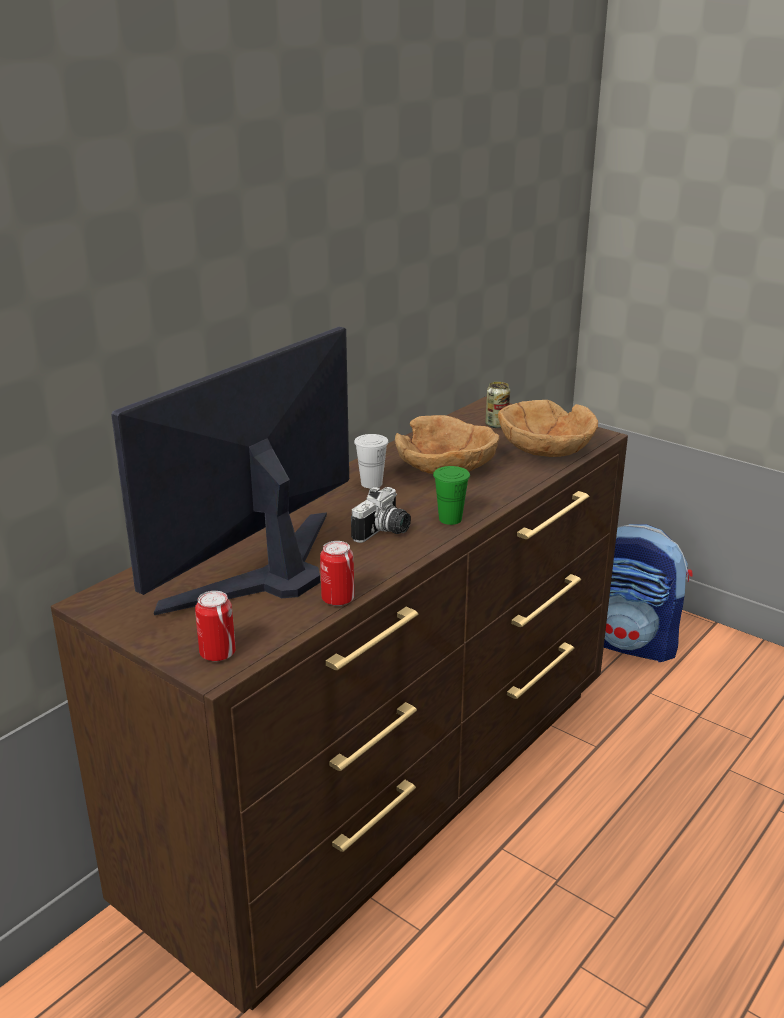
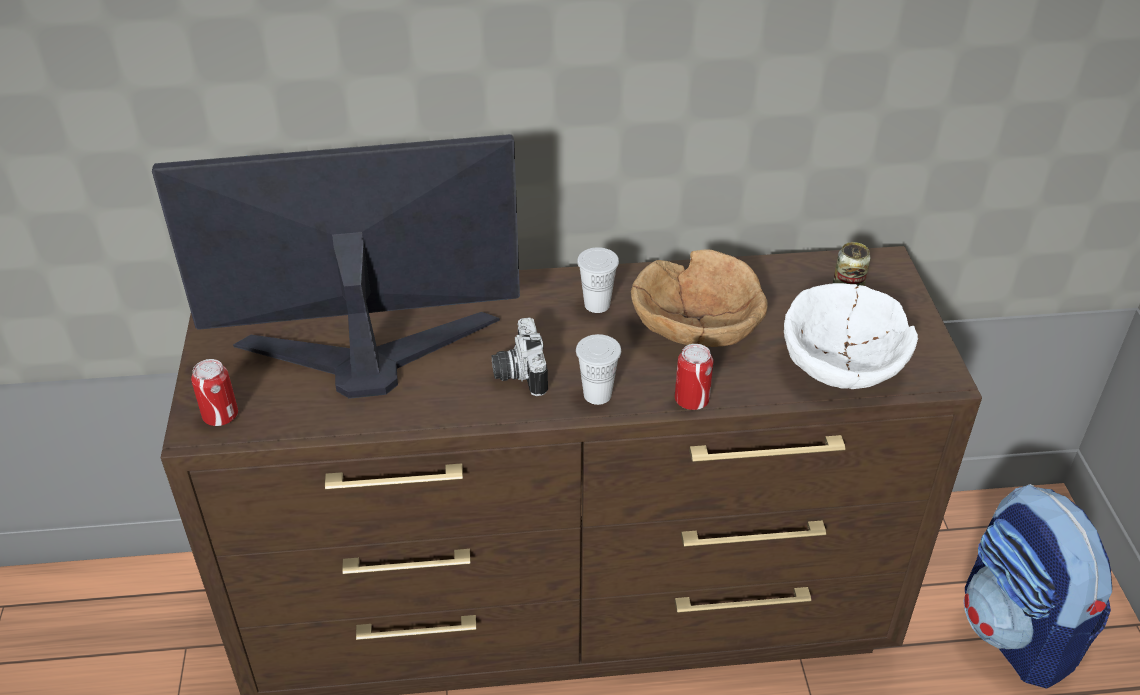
camera: 45 degrees right, 15 degrees up
(338, 599) = (371, 422): can -> can (691, 400)
(384, 532) = (518, 372): camera -> camera turned 90 degrees clockwise
(450, 519) = (597, 394): green cup -> white cup
(544, 449) = (842, 361): brown bowl -> white bowl

